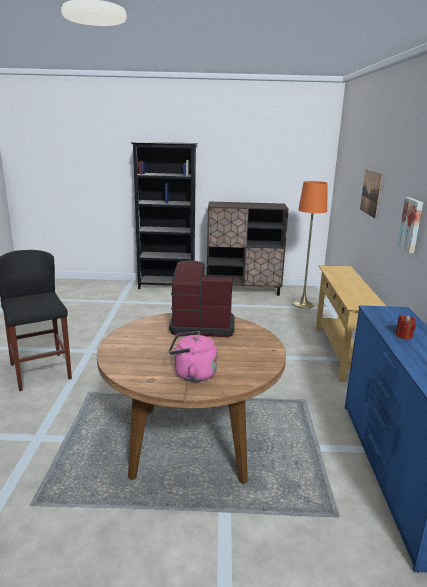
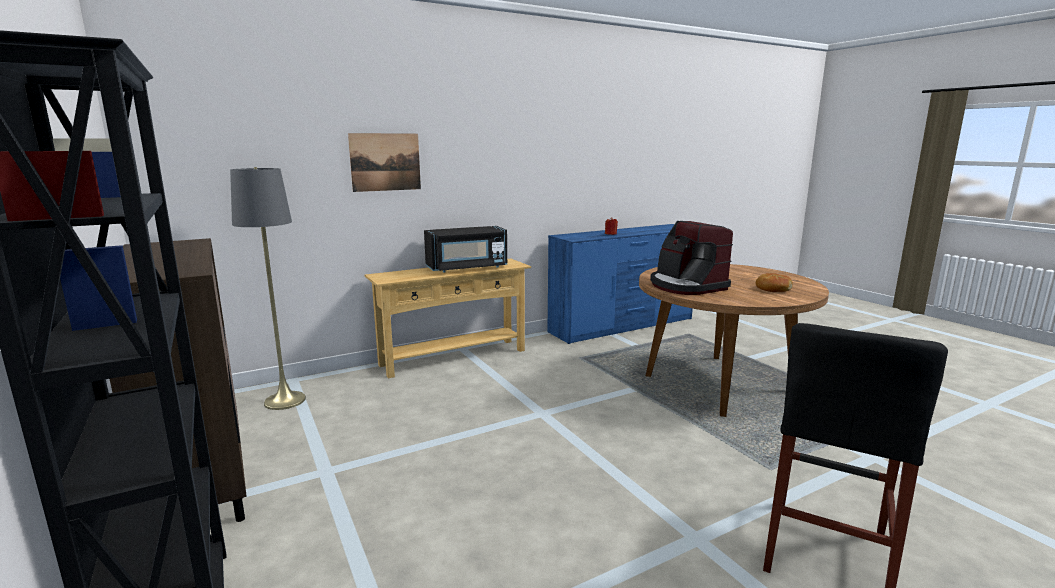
camera: 120 degrees left, 5 degrees down
(147, 352) = (772, 289): none -> bread
(192, 374) = (759, 275): pink kettle -> none
(303, 304) = (285, 400): orange floor lamp -> grey floor lamp
(352, 289) = (467, 268): none -> black microwave
(412, 224) = (515, 171): picture -> none

